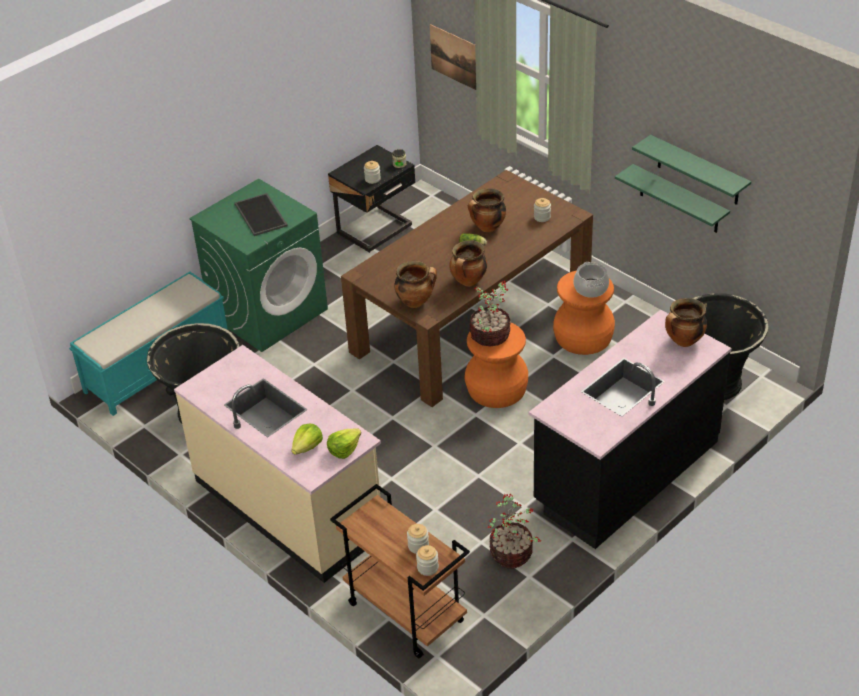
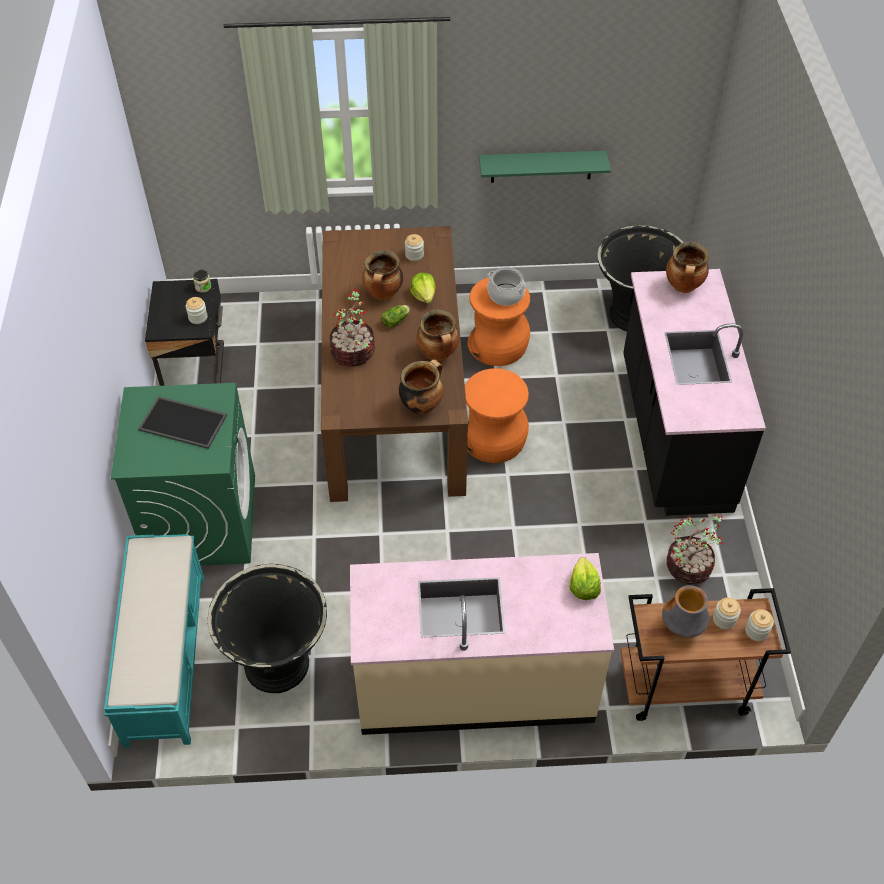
camera: 50 degrees left, 10 degrees up
(307, 447) = (551, 611): lettuce -> lettuce (424, 295)
(386, 529) = (682, 627): none -> vase
(454, 57) = (205, 141): picture -> none
(489, 336) = (488, 393): potted plant -> potted plant (353, 353)
(698, 171) = (565, 127): green shelf -> none

